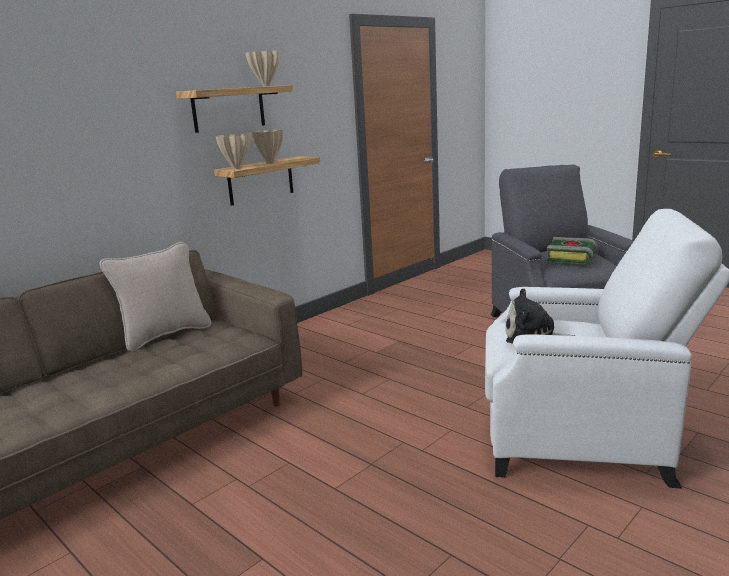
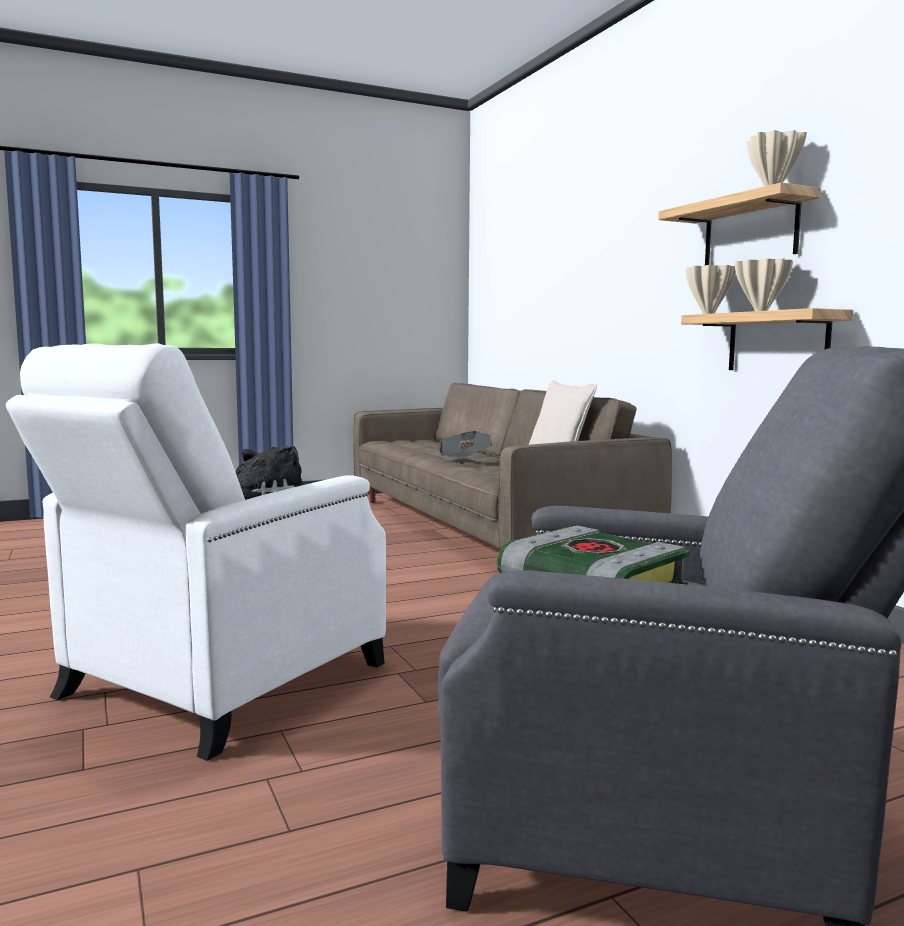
camera: 110 degrees right, 10 degrees down
(116, 378) = (464, 460): none -> newspaper

